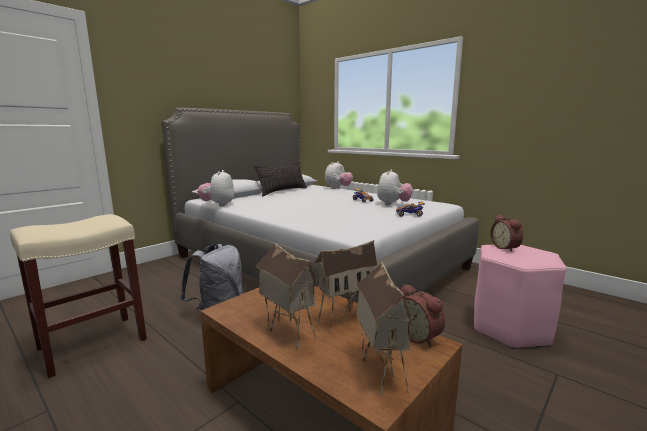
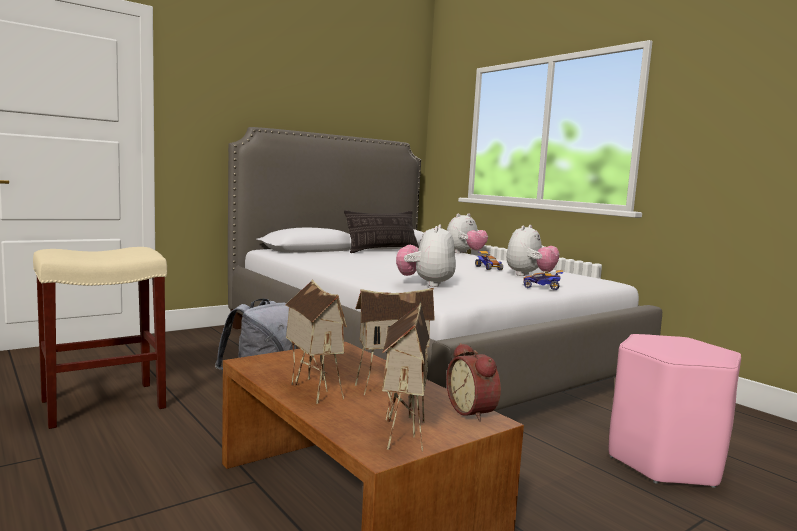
camera: 10 degrees right, 5 degrees down
(218, 205) = (286, 257): plush toy -> plush toy (426, 284)
(506, 248) = (664, 339): alarm clock -> none

